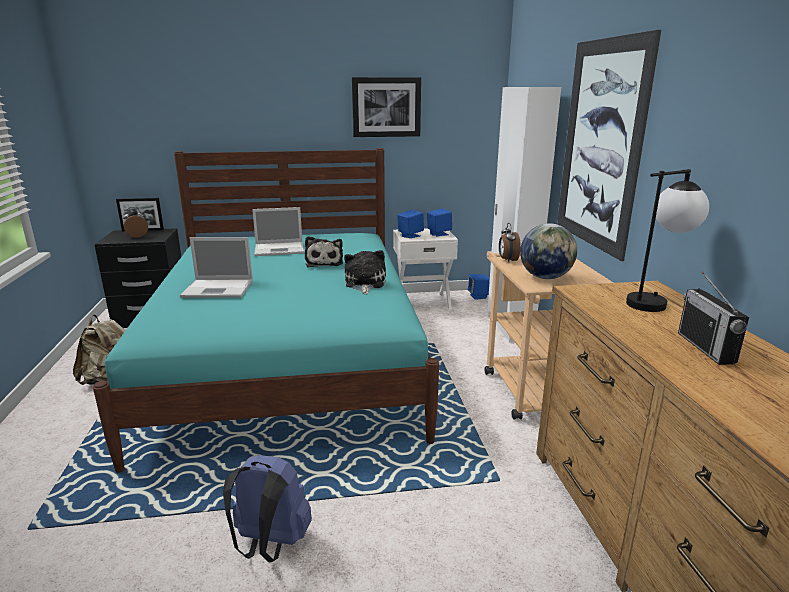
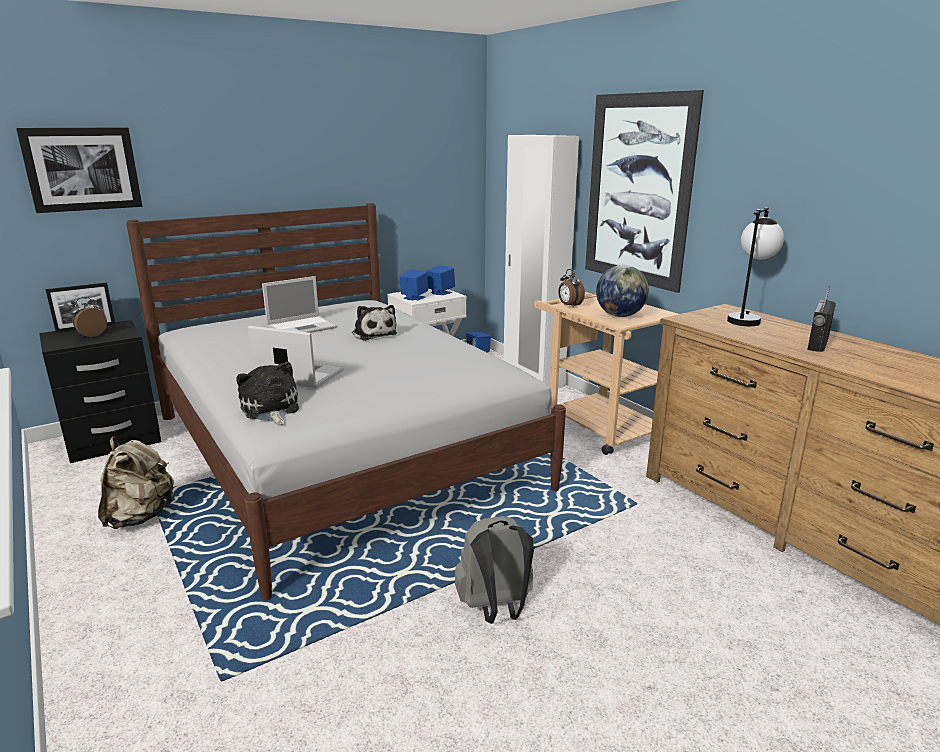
camera: 25 degrees left, 0 degrees up
(219, 289) = (298, 375): laptop -> laptop turned 135 degrees counterclockwise
(269, 545) = (496, 609): blue backpack -> grey backpack
(289, 359) = (341, 450): turquoise bed -> white bed
(364, 283) = (443, 347): plush toy -> plush toy (270, 409)
(386, 107) = (371, 157): picture -> picture (82, 169)
(705, 348) = (817, 343): radio -> radio turned 60 degrees clockwise

